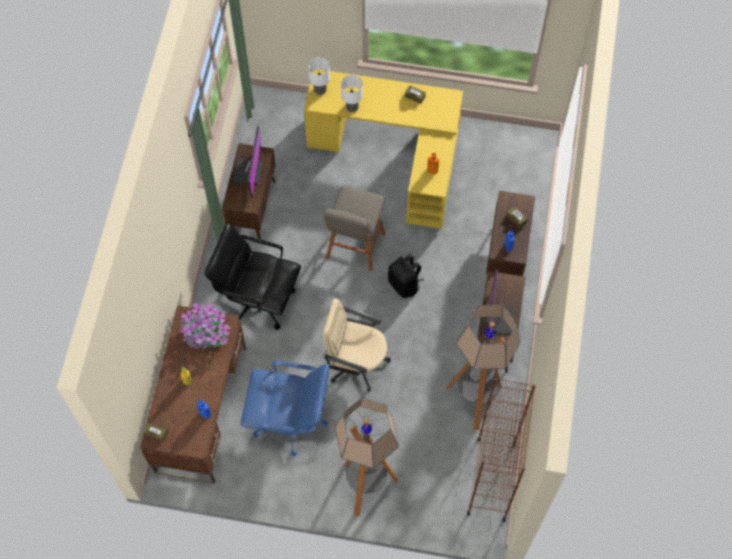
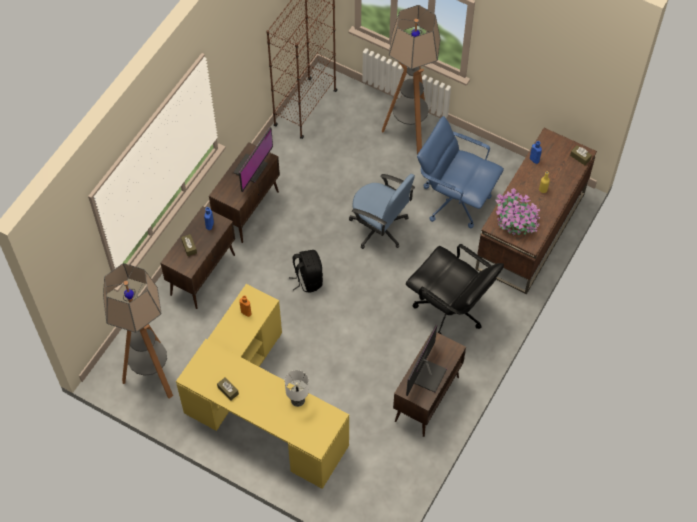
camera: 160 degrees left, 5 degrees down
(320, 90) = (323, 431): table lamp -> none
(354, 247) = (340, 328): grey stool -> none
(356, 362) = (379, 228): beige office chair -> blue office chair
(474, 400) = (291, 167): floor lamp -> floor lamp (152, 376)

